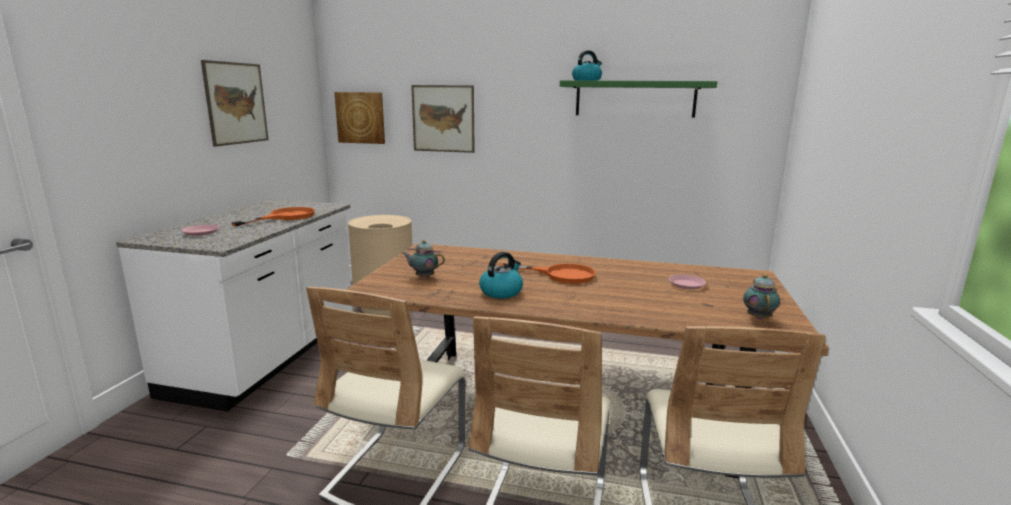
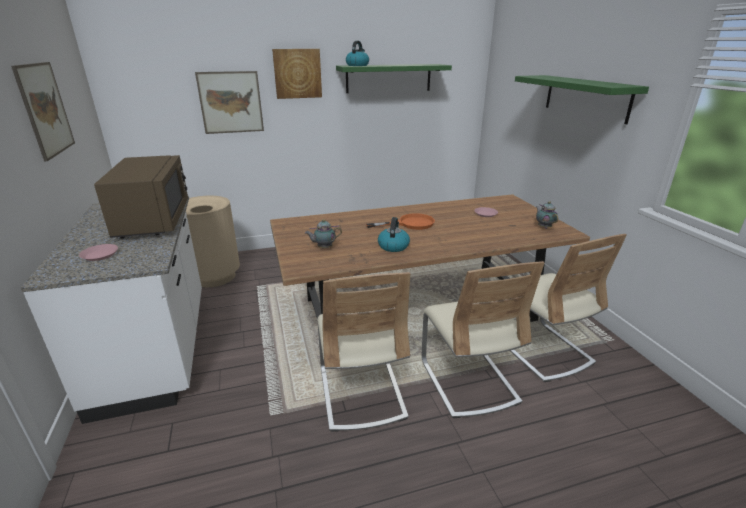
camera: 30 degrees left, 10 degrees up
(285, 217) = (153, 220): orange frying pan -> brown microwave
(361, 117) = (142, 106): picture -> picture (297, 73)
(879, 117) = (586, 97): none -> green shelf

